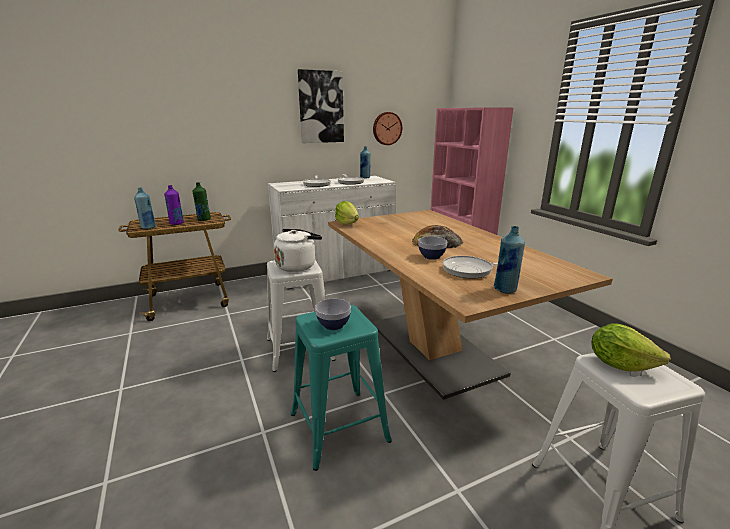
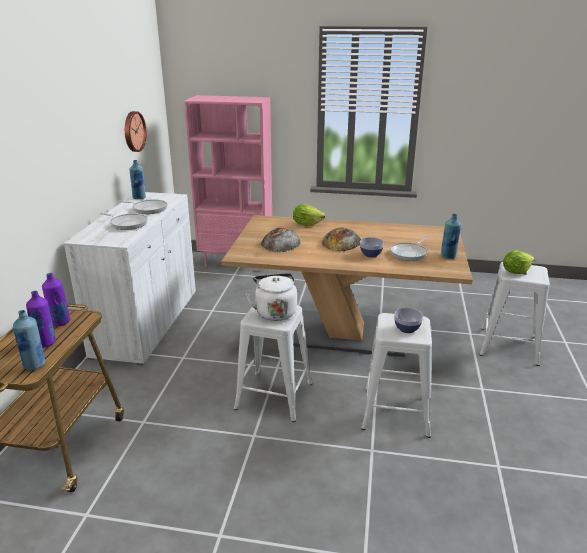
camera: 55 degrees left, 5 degrees up
(204, 219) = (60, 322): green bottle -> purple bottle
(321, 107) = (86, 123): picture -> none
(339, 426) = (395, 411): turquoise stool -> white stool
(347, 223) = (242, 255): lettuce -> lettuce (306, 224)
(392, 226) = (280, 243): none -> bread

